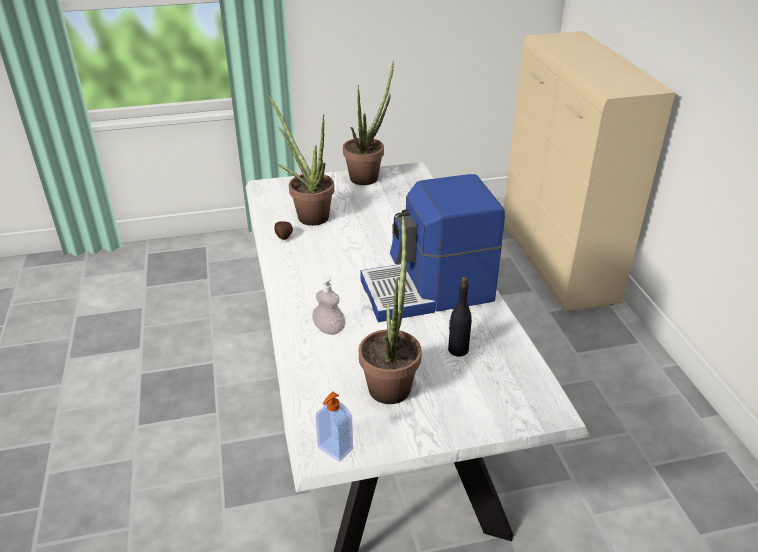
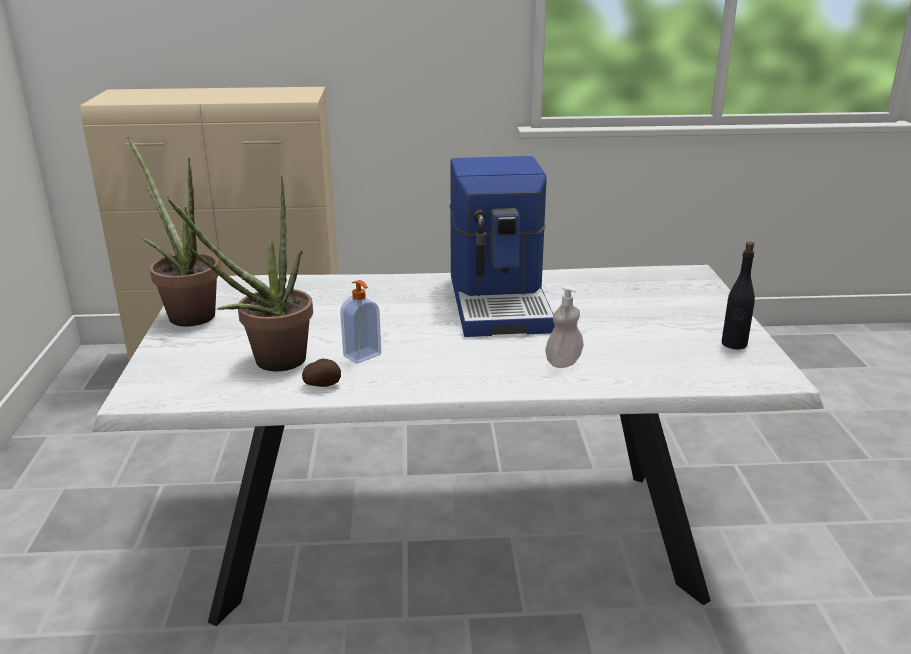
camera: 80 degrees left, 10 degrees down
(334, 449) = (771, 370): soap dispenser -> soap dispenser (363, 356)
(391, 382) = (660, 334): potted plant -> none
(457, 349) = (606, 298): black bottle -> black bottle (734, 344)

